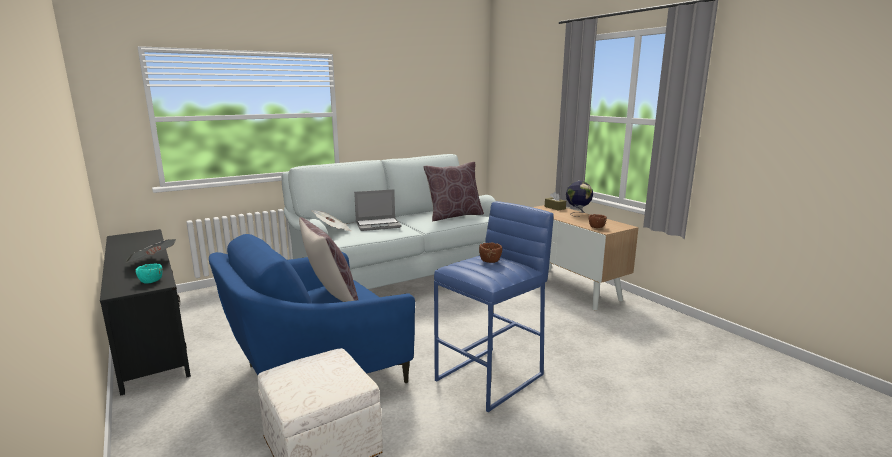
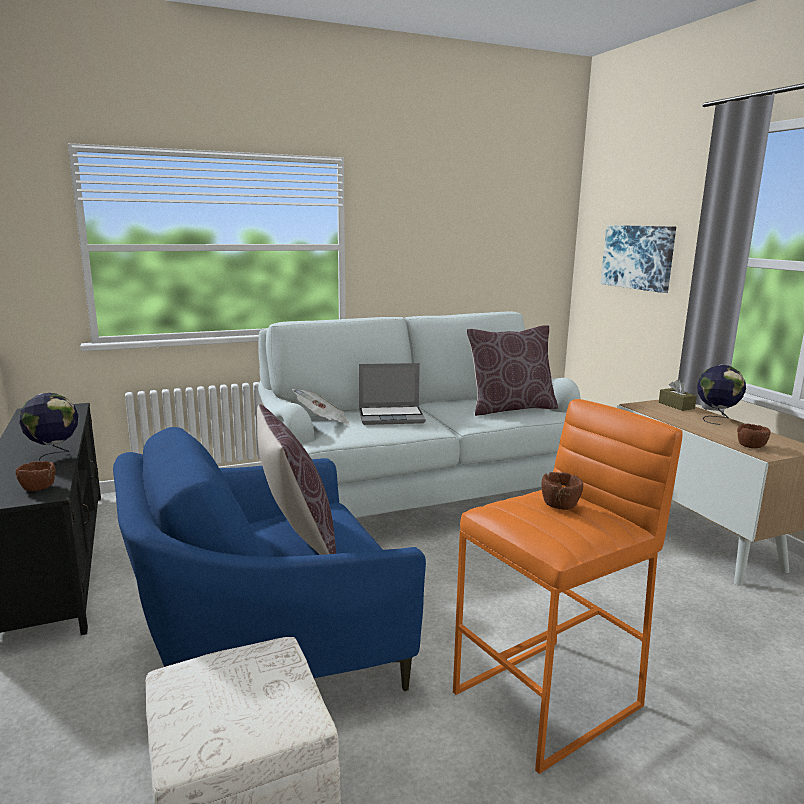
camera: 10 degrees right, 0 degrees up
(151, 281) = (39, 487): turquoise bowl -> brown bowl
(152, 263) = (54, 456): newspaper -> globe
(491, 377) = (549, 699): blue stool -> orange stool
(527, 116) = (638, 257): none -> picture

